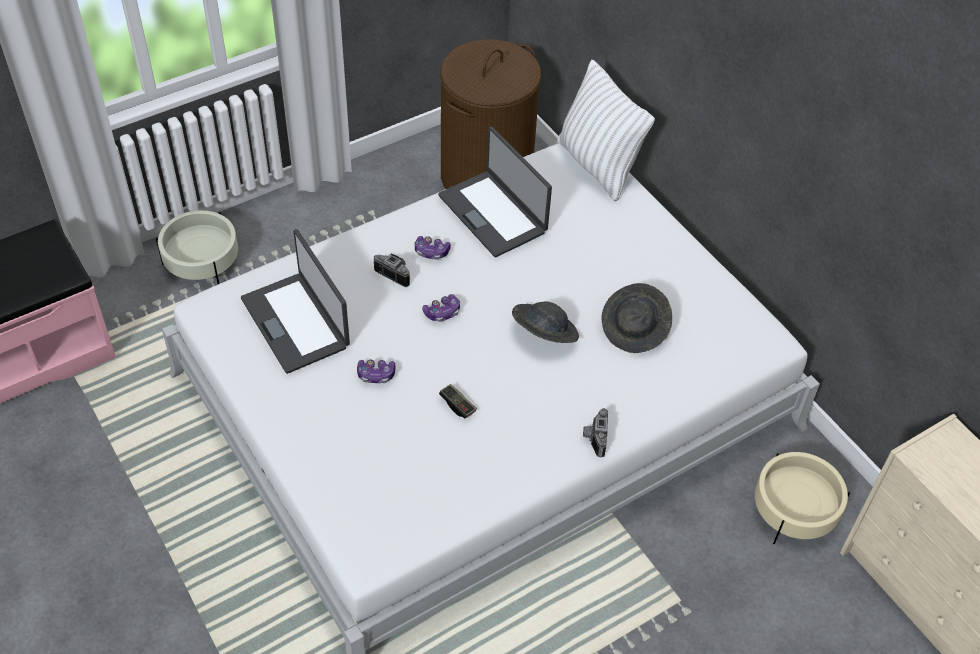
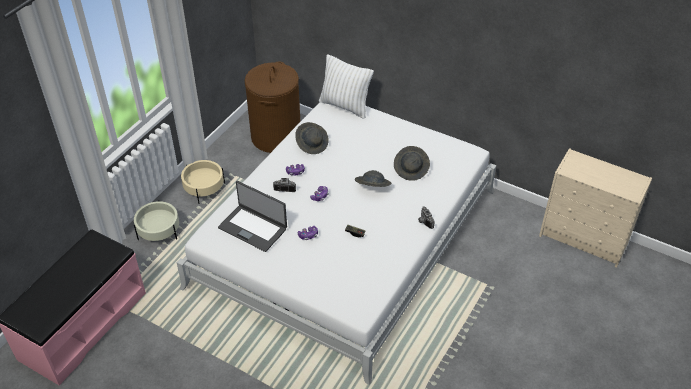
camera: 25 degrees left, 5 degrees down
(493, 213) = (312, 144): laptop -> grey hat
(793, 511) = (510, 228): beige planter -> beige planter (204, 188)

